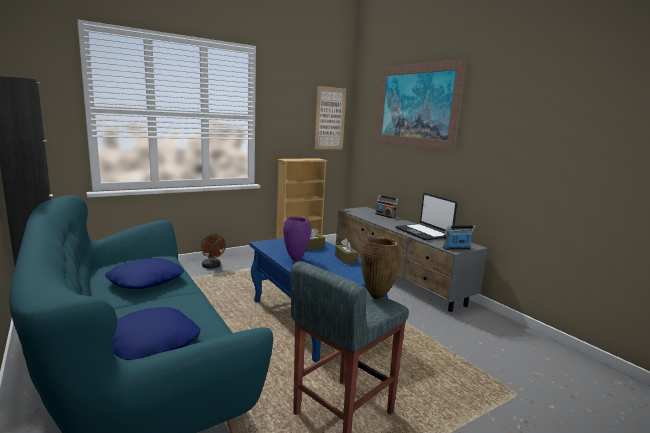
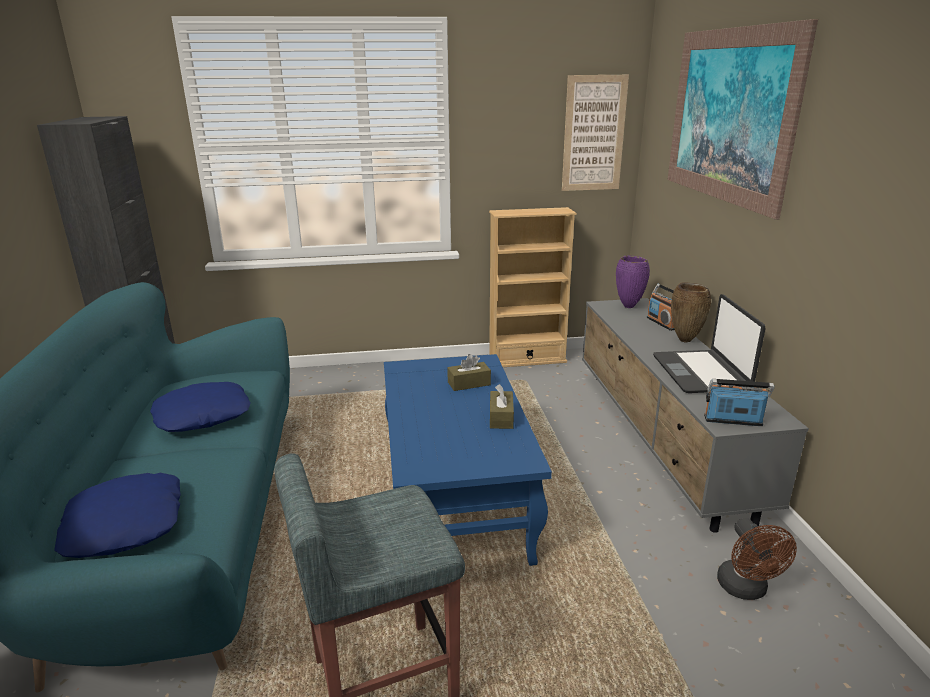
camera: 25 degrees right, 10 degrees up
(212, 266) = (377, 377): brown fan -> brown fan (746, 590)
(296, 259) = (421, 407): purple vase -> purple vase (629, 306)
(377, 297) = (429, 526): brown vase -> brown vase (686, 340)

